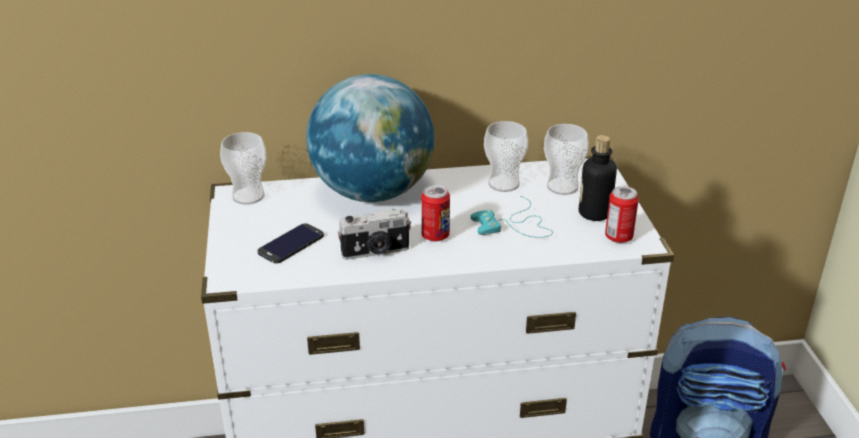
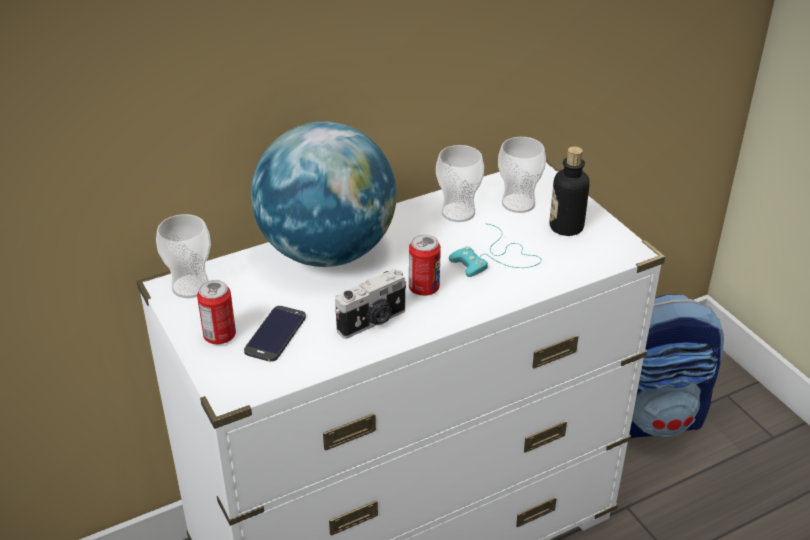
camera: 20 degrees left, 5 degrees up
(618, 237) = (604, 249): can -> can (220, 336)

